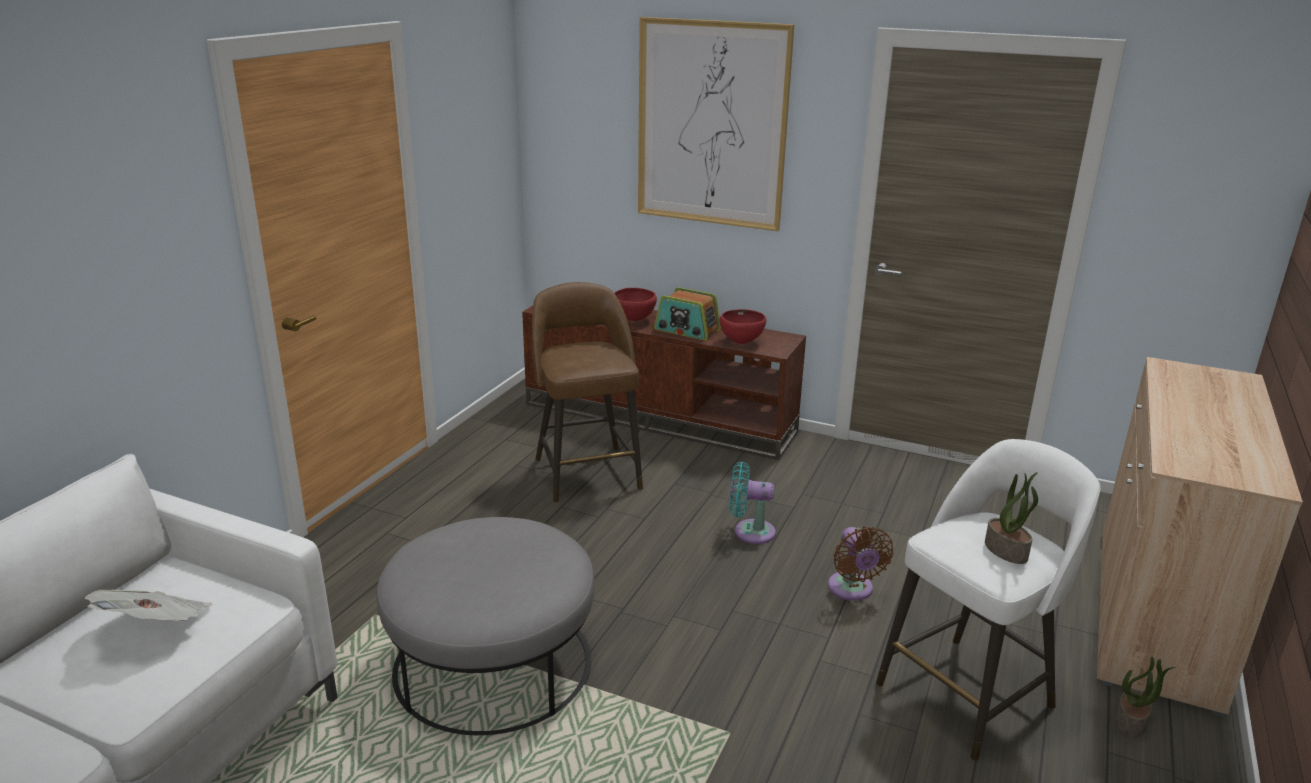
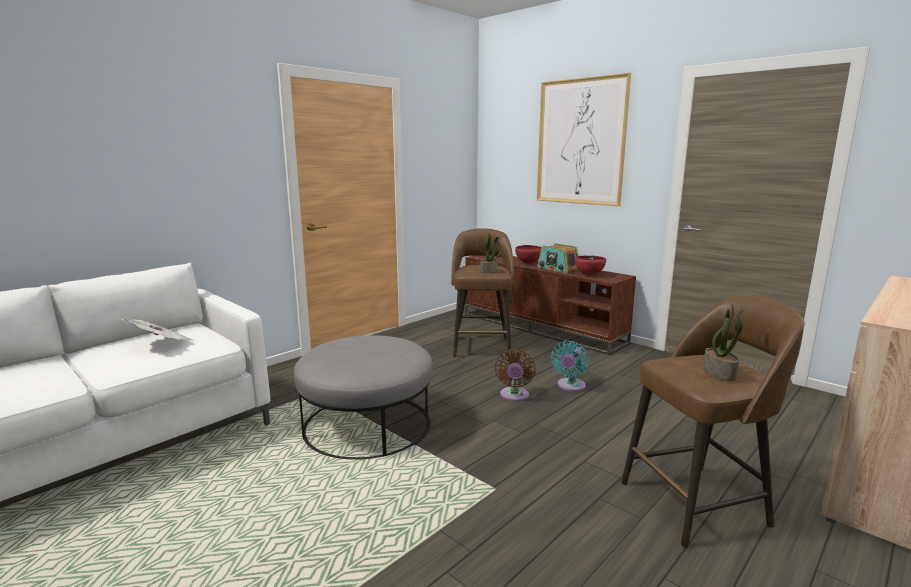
camera: 20 degrees right, 10 degrees down
(750, 531) = (570, 386): turquoise fan -> turquoise fan turned 90 degrees counterclockwise
(852, 590) = (629, 427): brown fan -> brown fan (514, 396)
(968, 693) = (697, 503): white stool -> brown stool
(1131, 722) = (848, 553): potted plant -> potted plant (489, 271)

